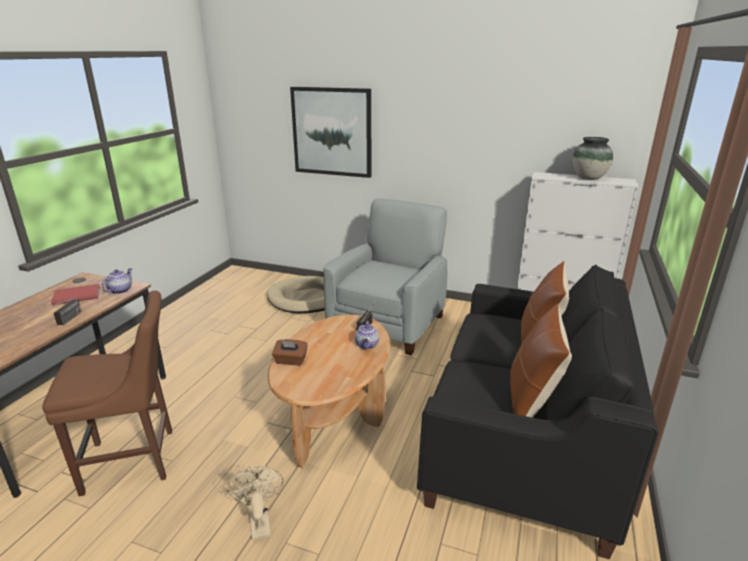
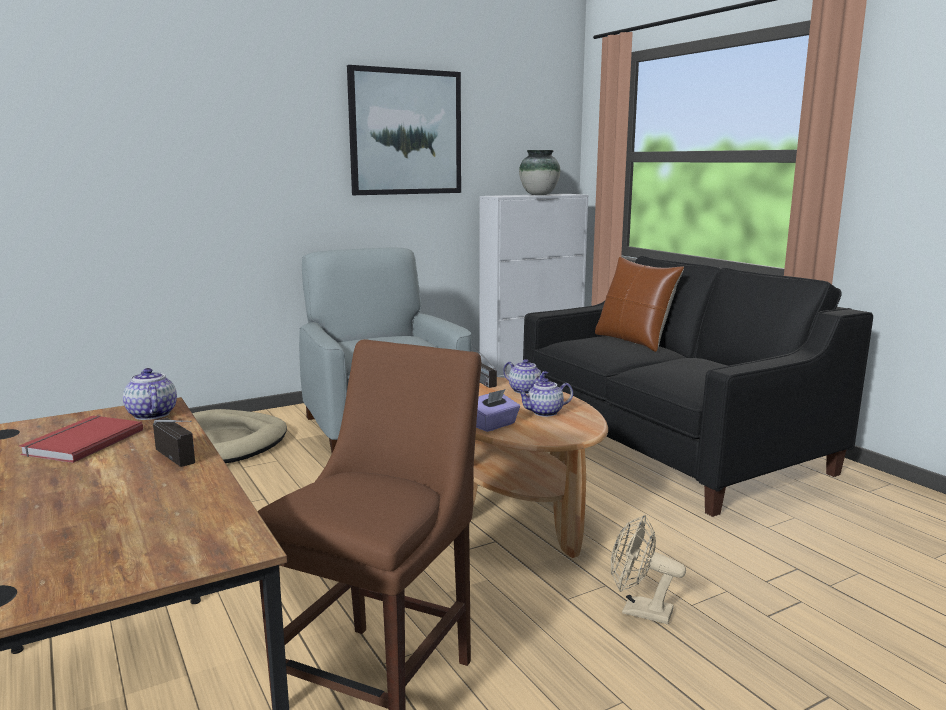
camera: 50 degrees left, 10 degrees down
(290, 361) = (493, 425): brown tissue box -> purple tissue box
(332, 132) = (198, 163): picture -> picture (405, 132)
(332, 367) = (544, 413): none -> teapot
(532, 398) = (723, 366): brown pillow -> none

